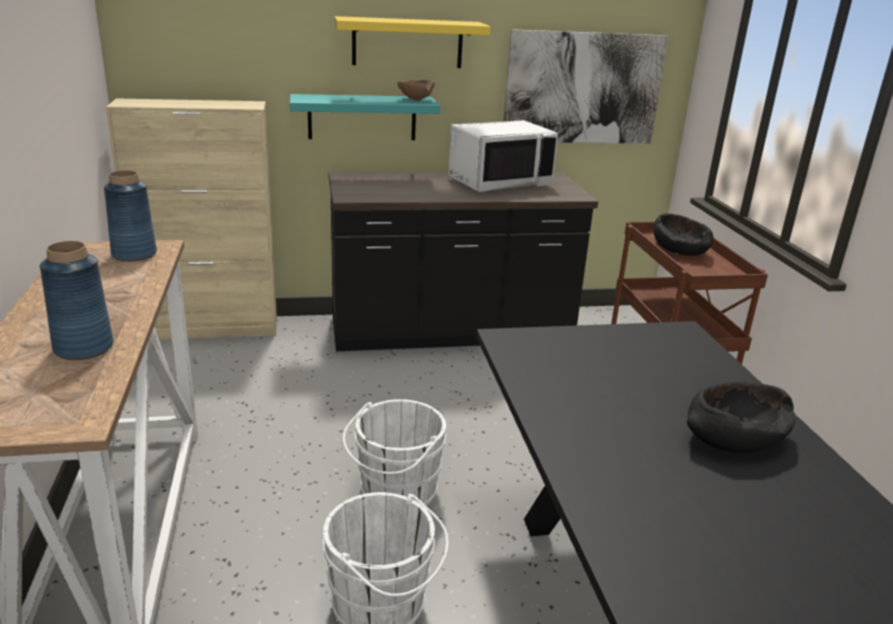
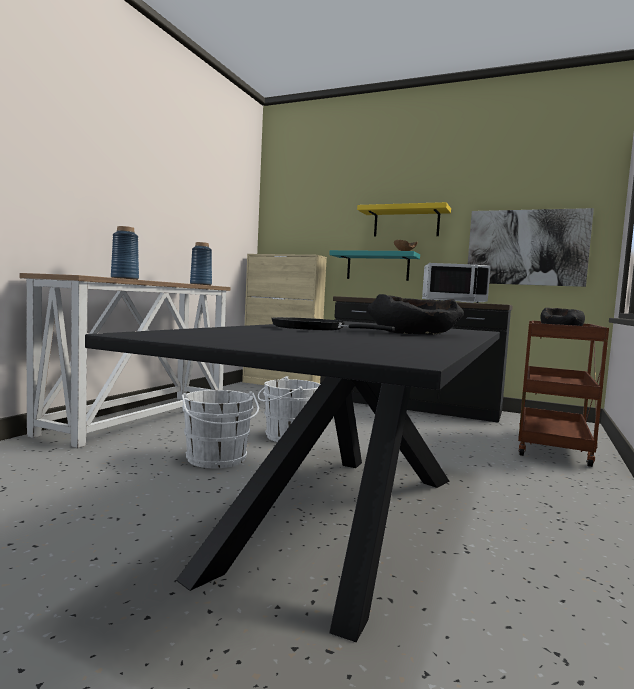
camera: 35 degrees right, 20 degrees down
(651, 484) = (313, 329): none -> black frying pan

